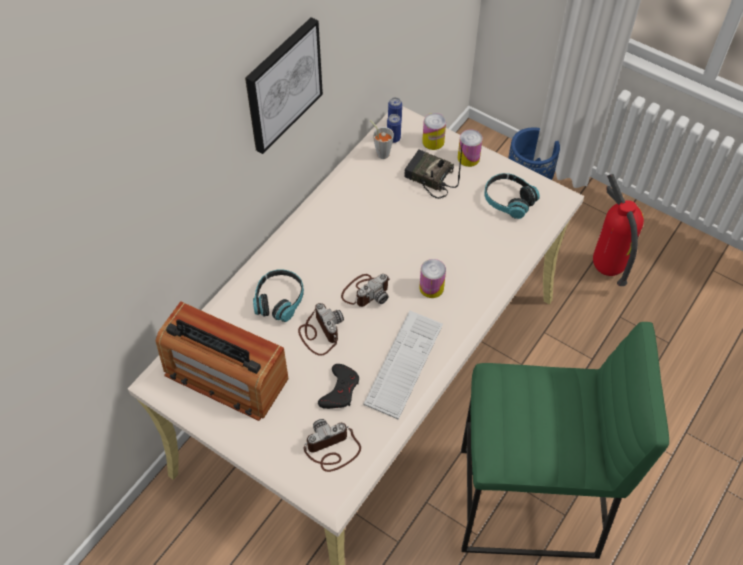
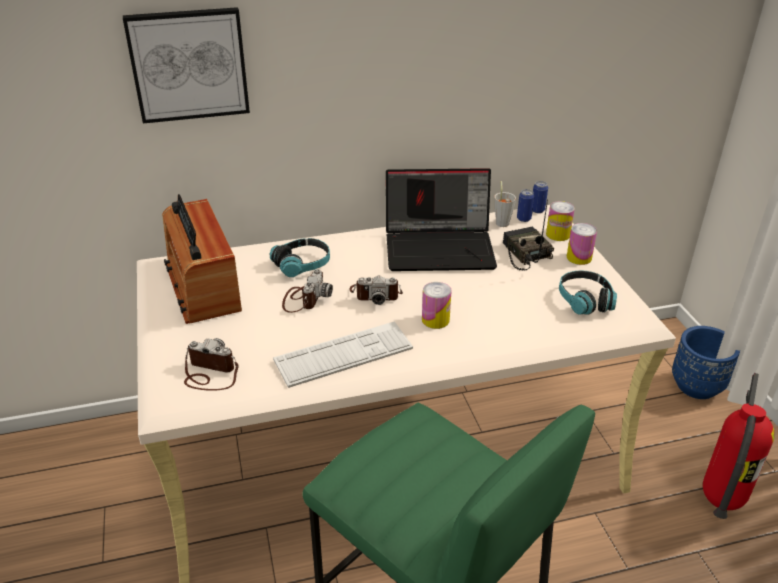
camera: 40 degrees right, 20 degrees down
(282, 84) = (399, 67): picture -> picture (189, 65)
(340, 390) = (269, 341): black game controller -> none
(363, 211) = (440, 247): none -> laptop

